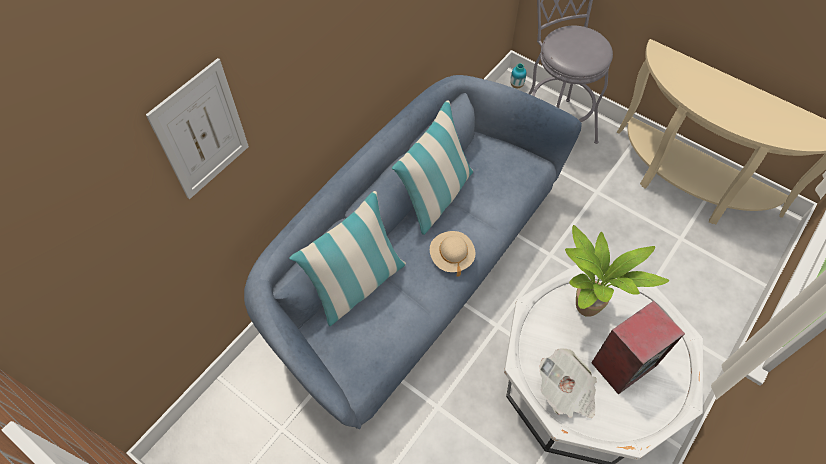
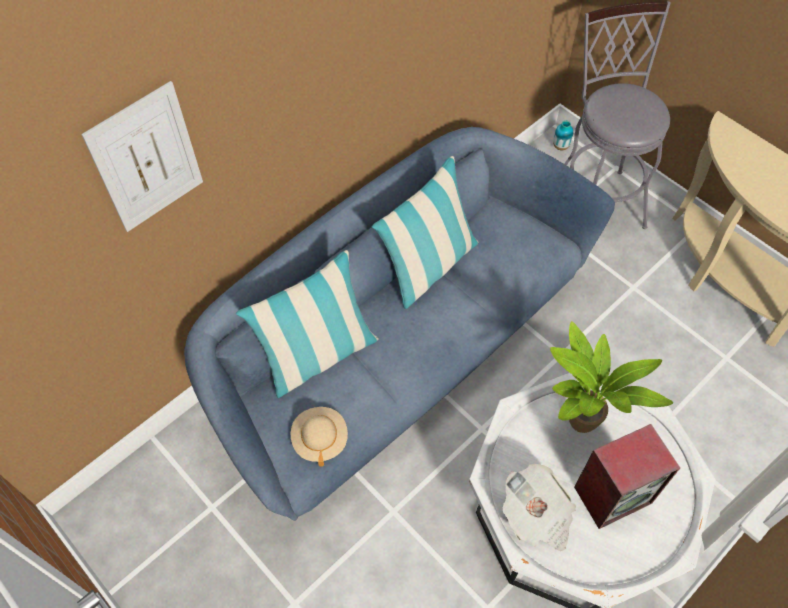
camera: 10 degrees right, 0 degrees up
(451, 257) = (434, 339): beige hat -> beige hat (320, 439)

